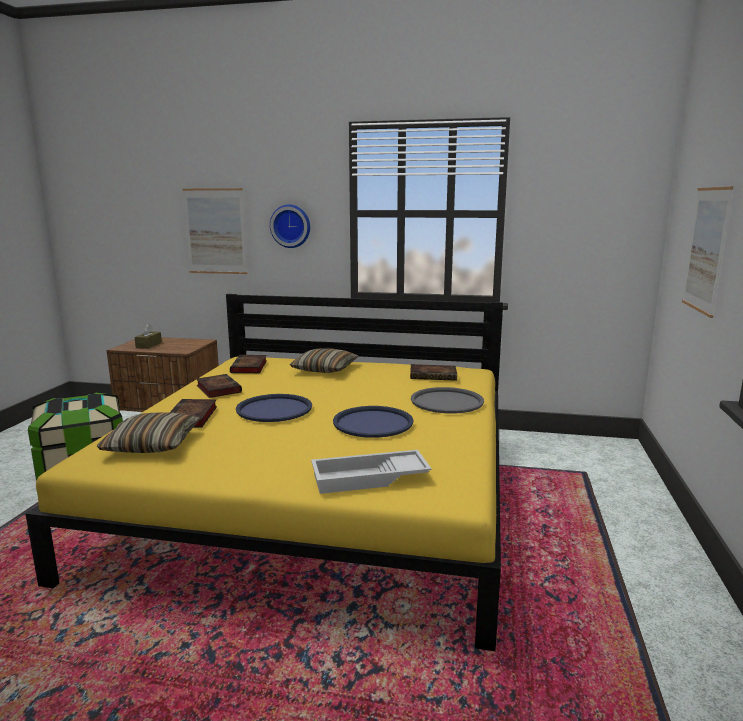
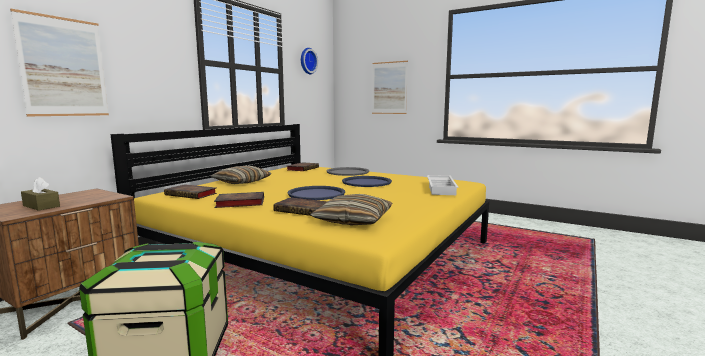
camera: 70 degrees left, 5 degrees down
(291, 226) = (151, 68): wall clock -> wall clock (307, 61)

